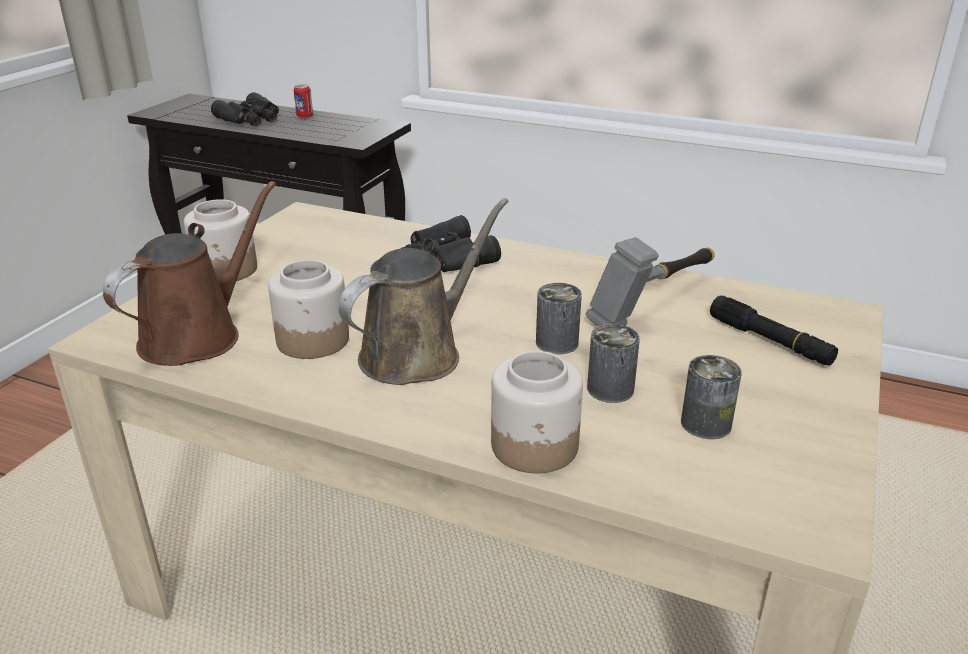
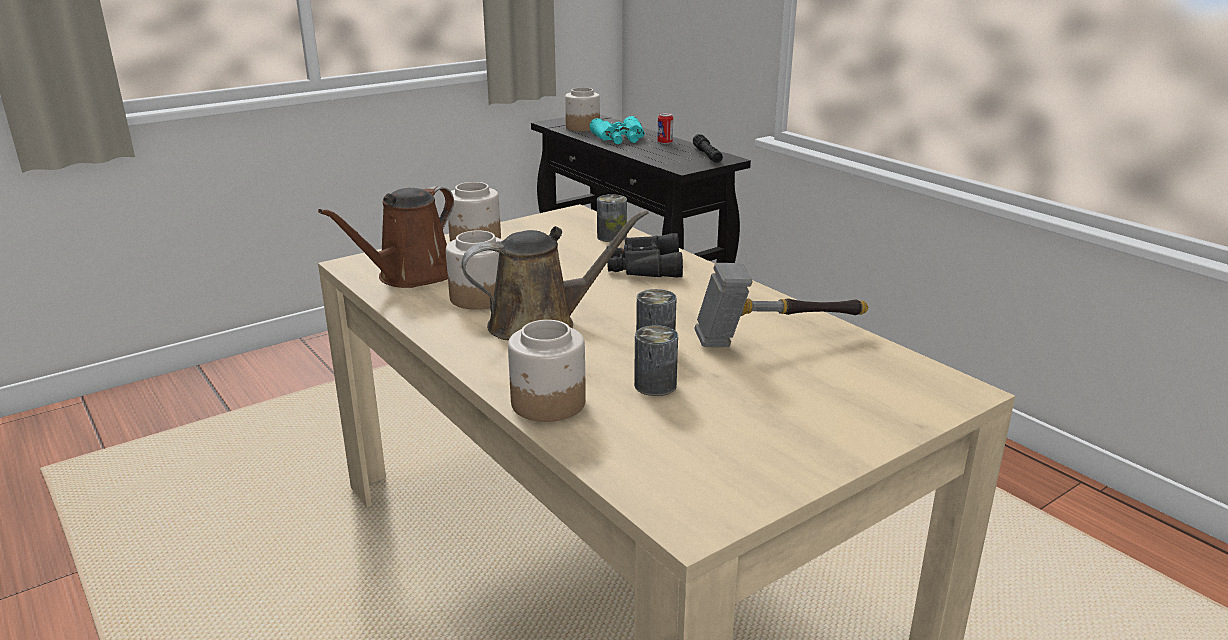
camera: 30 degrees right, 5 degrees down
(195, 112) = (582, 127): none -> jar
(198, 335) = (410, 276): brown watering can -> brown watering can turned 150 degrees clockwise
(251, 119) = (620, 138): black binoculars -> turquoise binoculars
(706, 424) = (701, 429): can -> can (611, 237)
(769, 341) = (847, 391): black flashlight -> black flashlight (707, 155)

